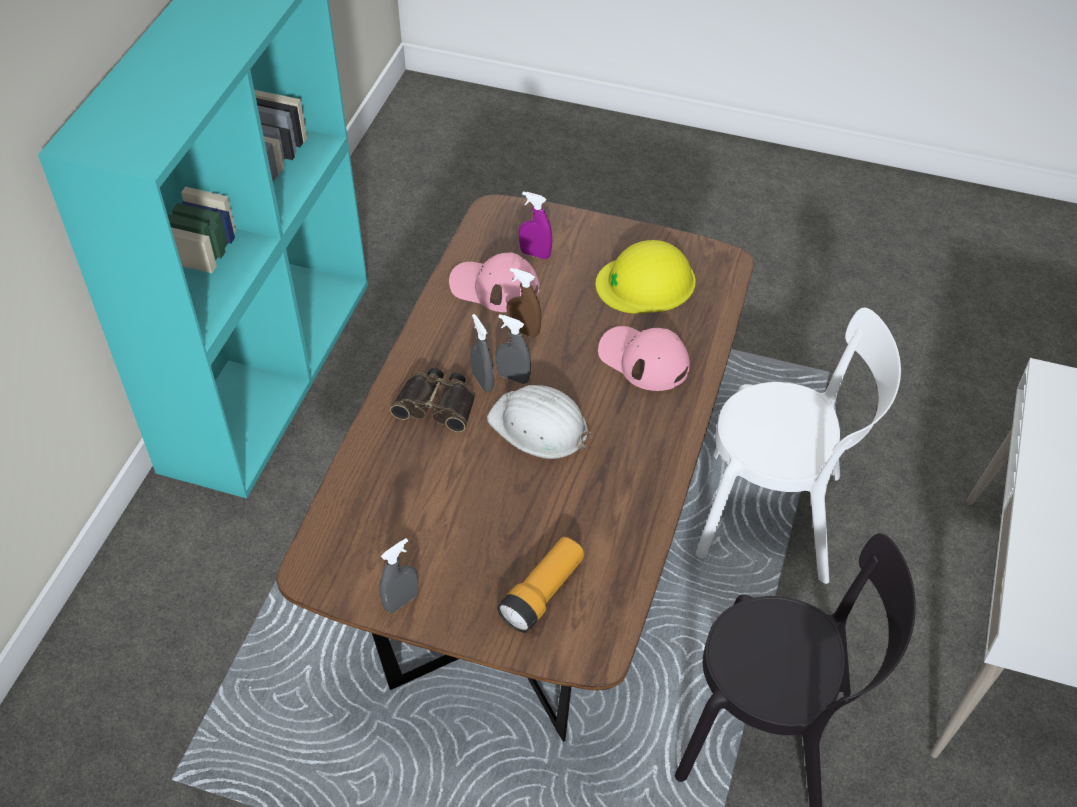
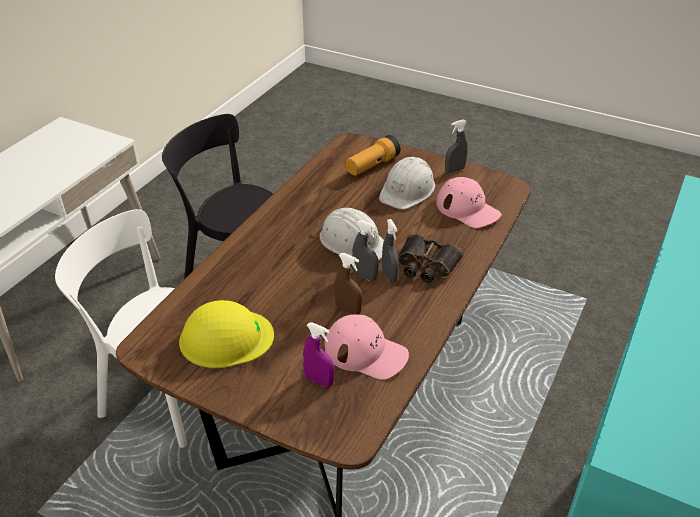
camera: 170 degrees left, 10 degrees down
(476, 541) = (408, 190): none -> white hard hat
(643, 359) = (258, 276): pink cap -> pink cap (468, 209)

